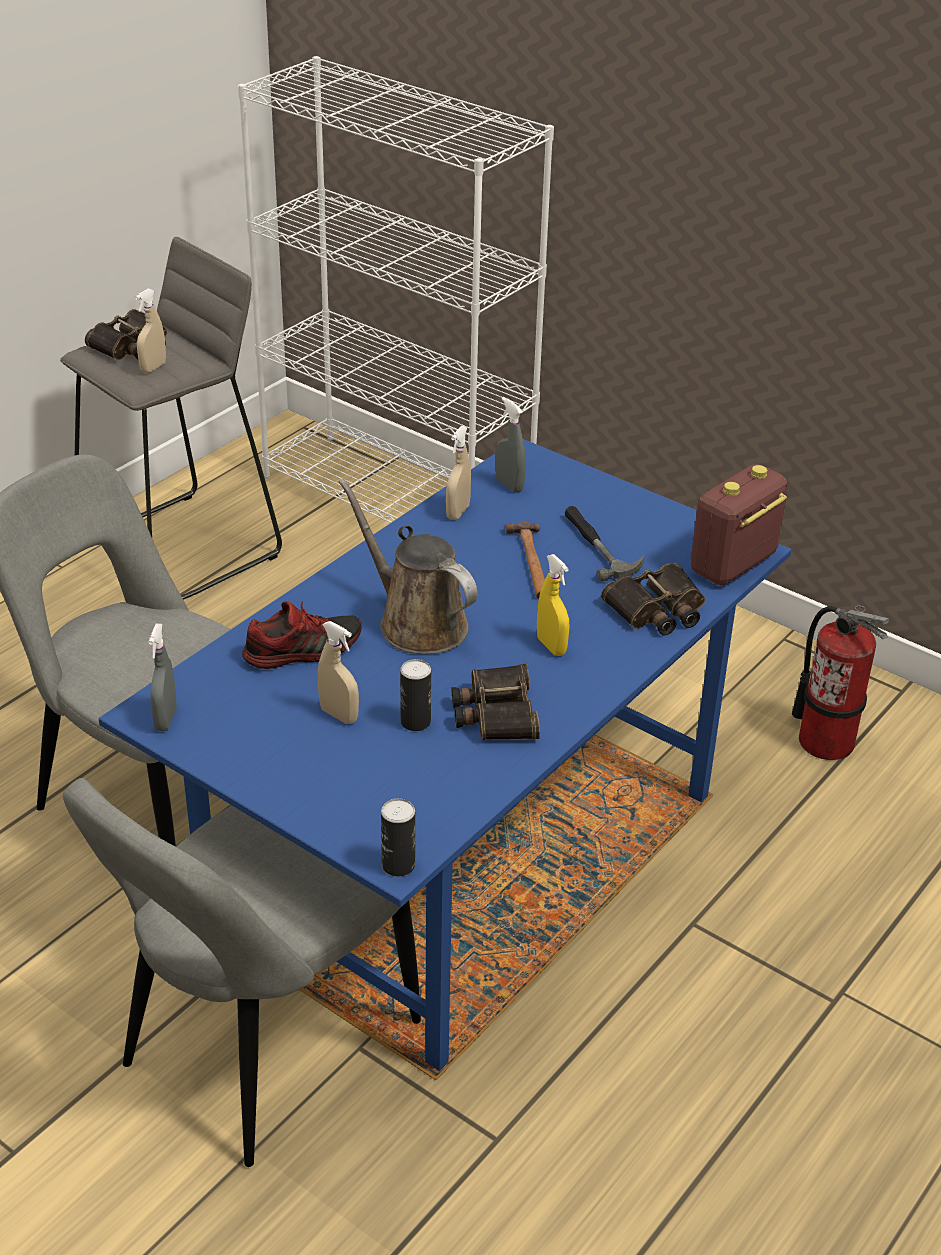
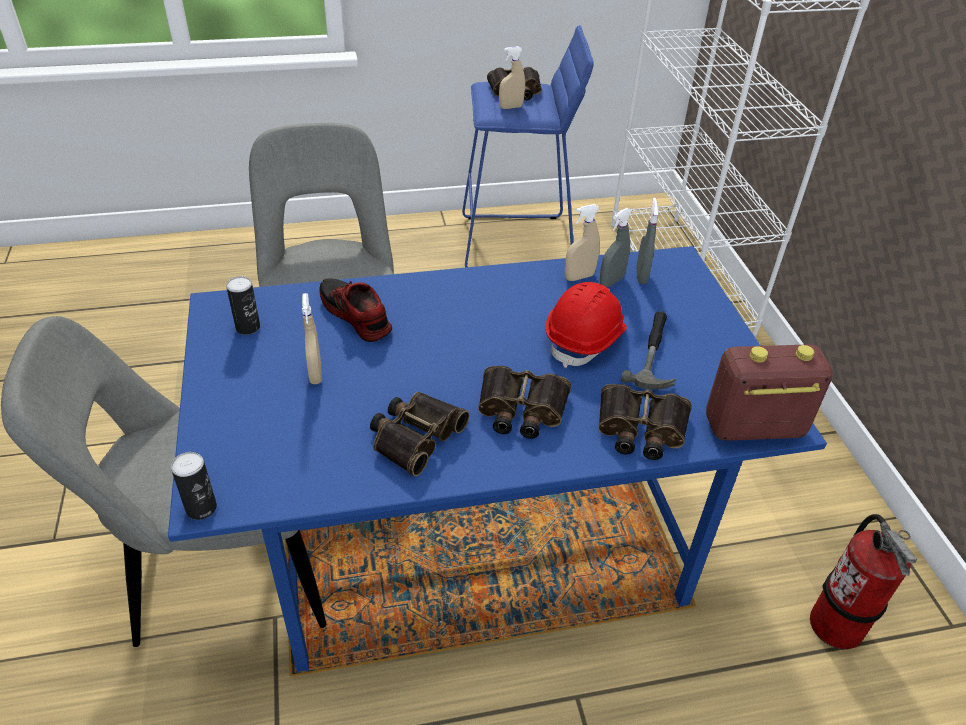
camera: 40 degrees right, 5 degrees up
(166, 719) = (220, 315): grey spray bottle -> grey spray bottle (611, 281)
(179, 550) = (516, 245): grey stool -> blue stool
(302, 650) = (354, 316): shoe -> shoe turned 150 degrees counterclockwise
(415, 722) = (354, 409): can -> can (248, 327)
(416, 622) = (450, 338): brown watering can -> none
(531, 563) = (585, 339): hammer -> red hard hat
(551, 646) = (520, 410): yellow spray bottle -> binoculars

